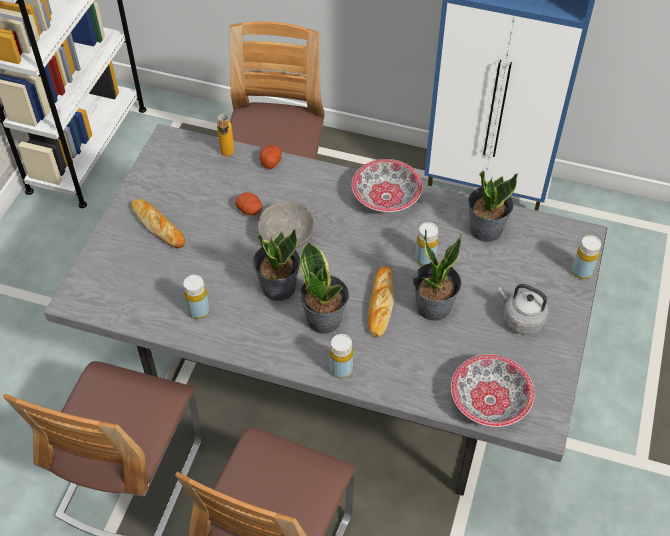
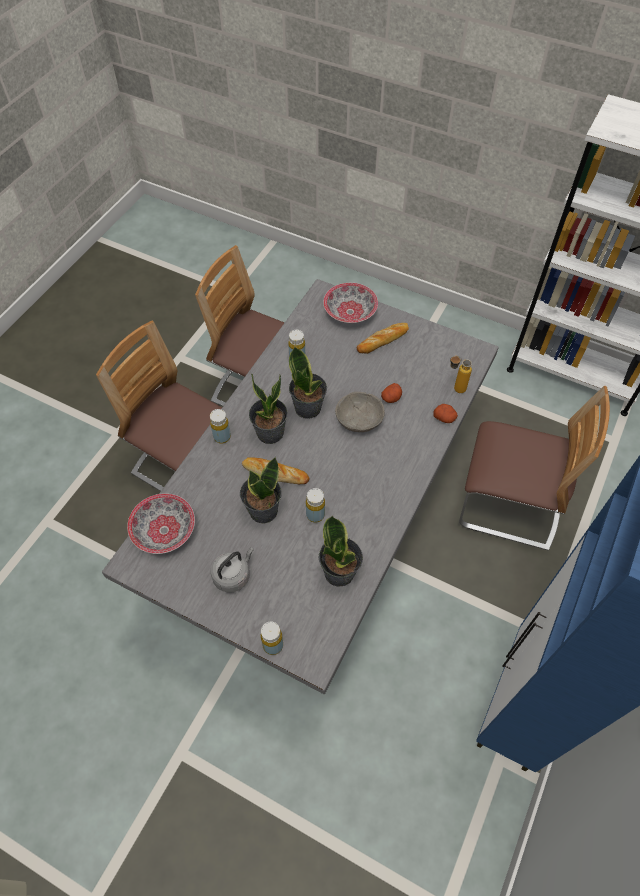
camera: 100 degrees right, 5 degrees up
(386, 197) = (391, 498): bowl -> bowl (350, 312)

